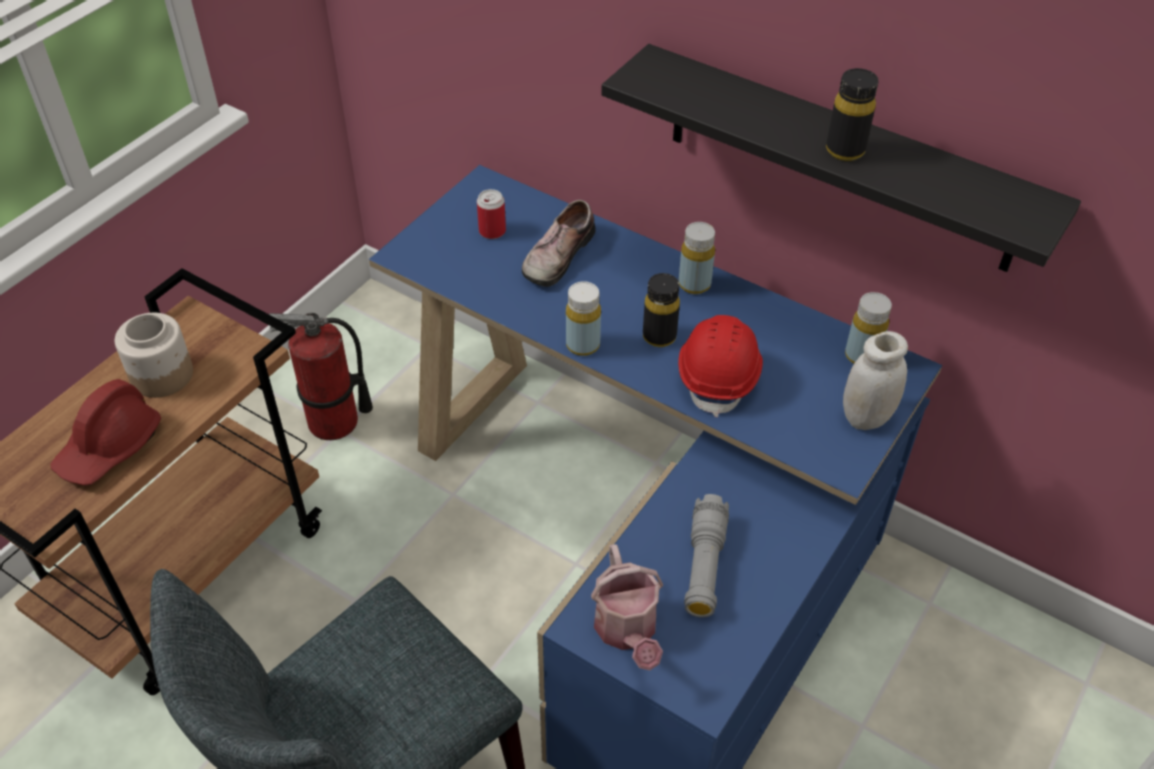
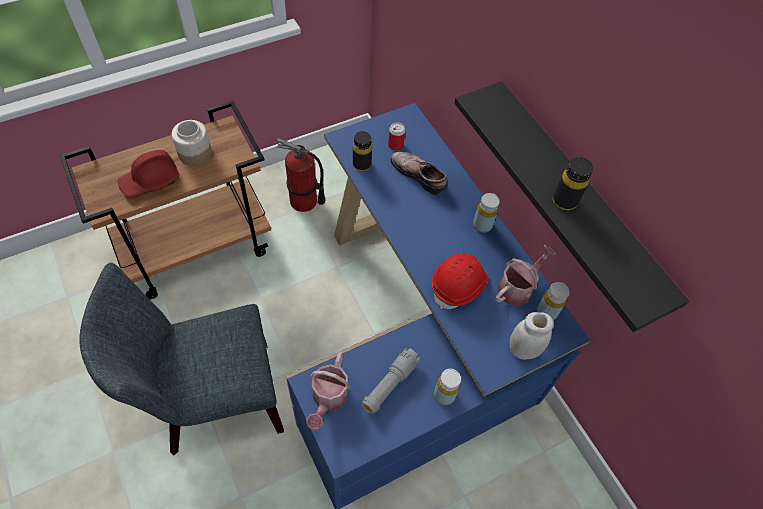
camera: 25 degrees right, 10 degrees up
(556, 255) = (419, 174): shoe -> shoe turned 75 degrees clockwise
(583, 345) = (399, 233): yellow bottle -> yellow bottle (444, 395)
(659, 336) = (442, 247): black bottle -> black bottle (361, 164)
(801, 342) = (518, 287): none -> watering can

